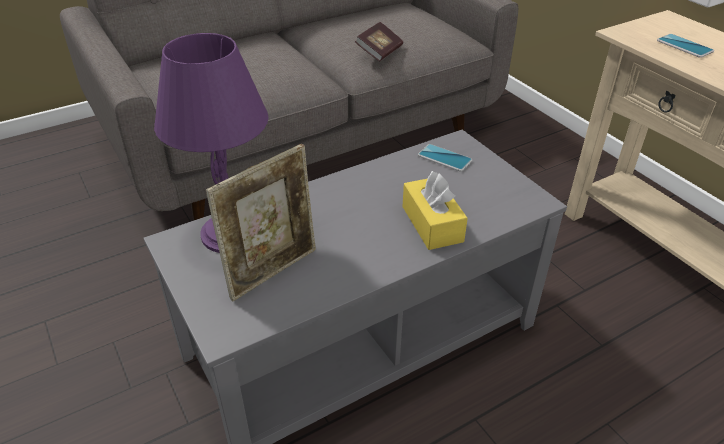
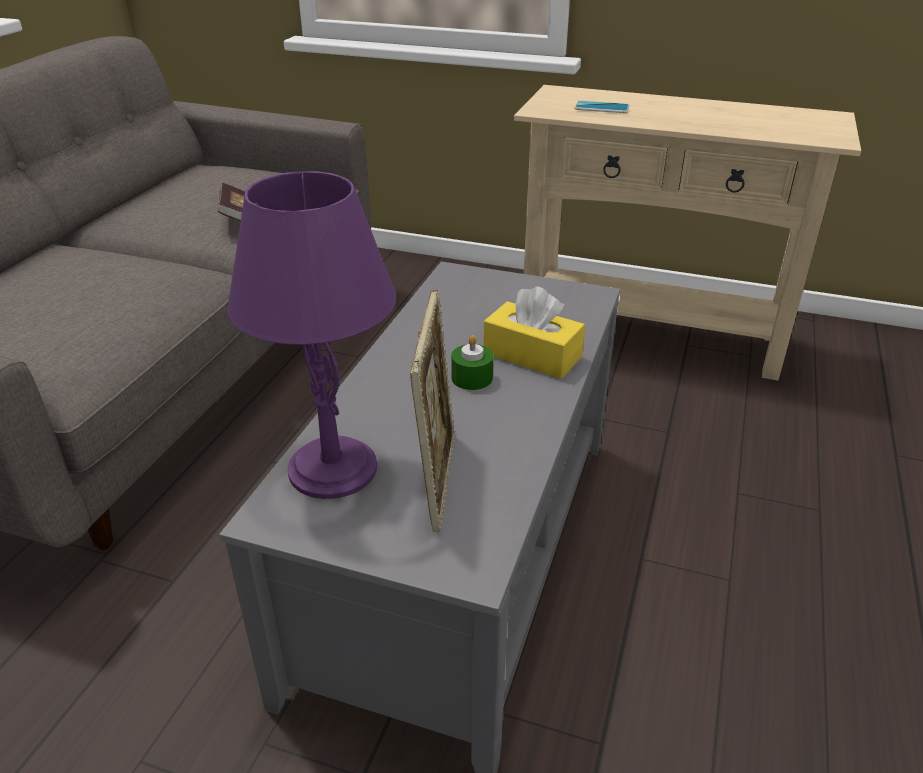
camera: 40 degrees left, 5 degrees down
(373, 219) = (472, 378): none -> green candle
(444, 158) = (461, 293): phone -> none

